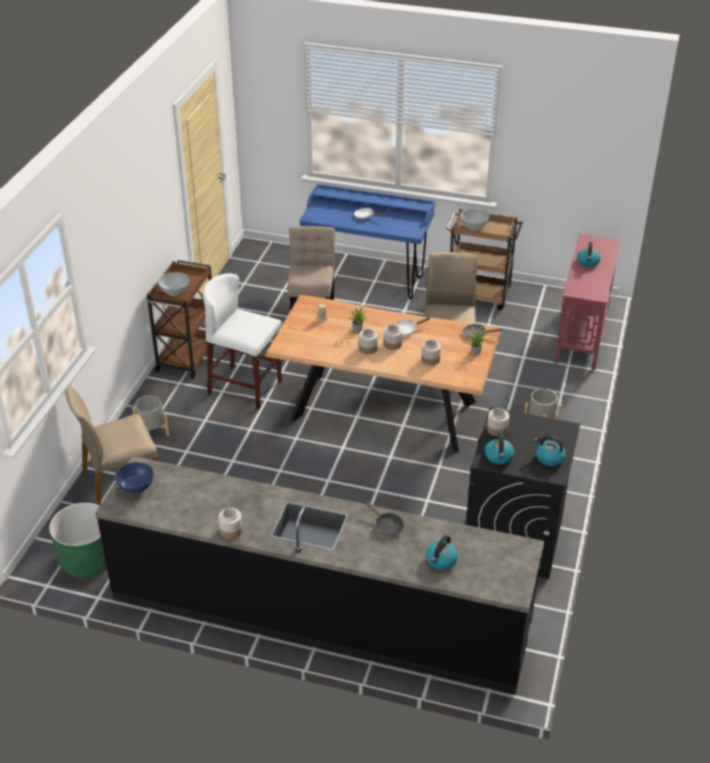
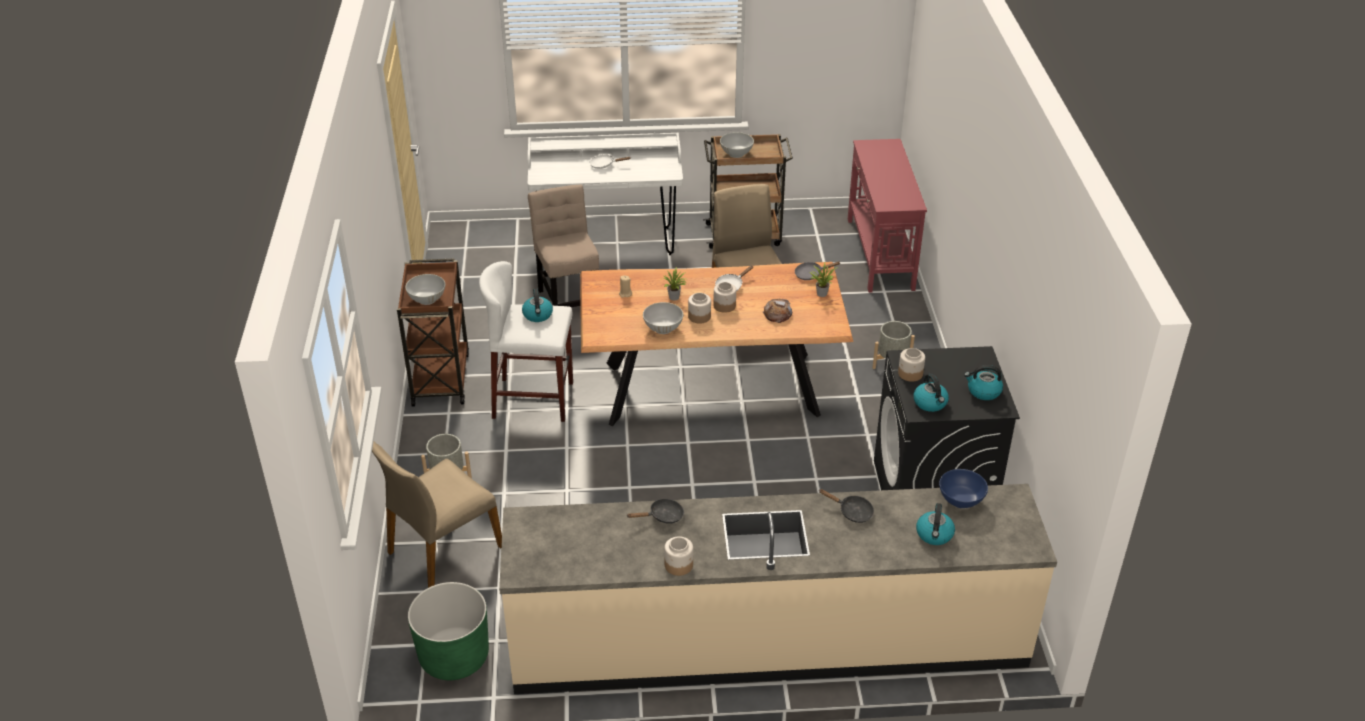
camera: 20 degrees left, 0 degrees up
(136, 487) = (532, 544): blue bowl -> blue bowl (961, 500)
(241, 491) = (663, 516): none -> black frying pan
(319, 614) = (768, 640): black counter -> beige counter
(335, 351) = (663, 328): none -> white bowl
(366, 280) = (608, 243): blue desk -> white desk
(431, 359) = (777, 314): jar -> bread
(588, 262) = (881, 170): kettle -> kettle (538, 315)

